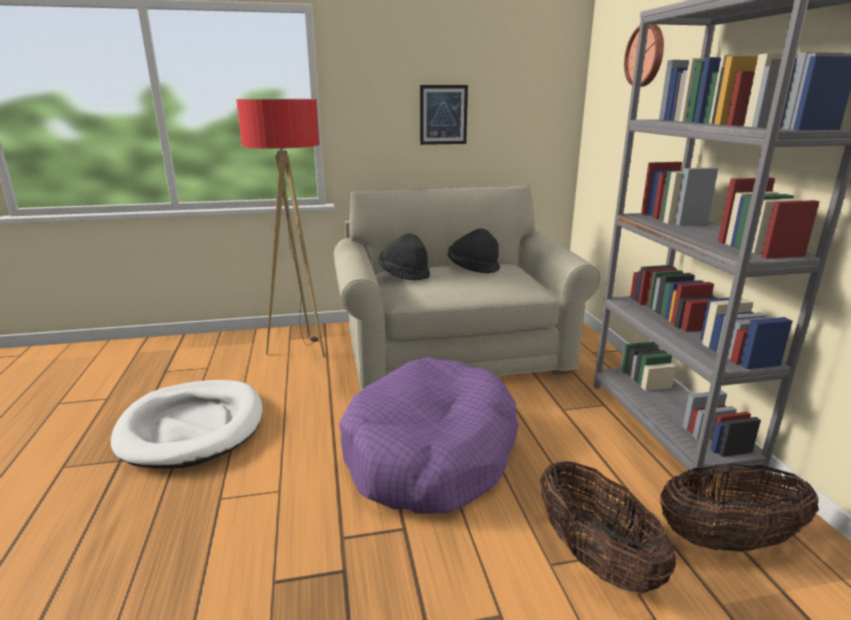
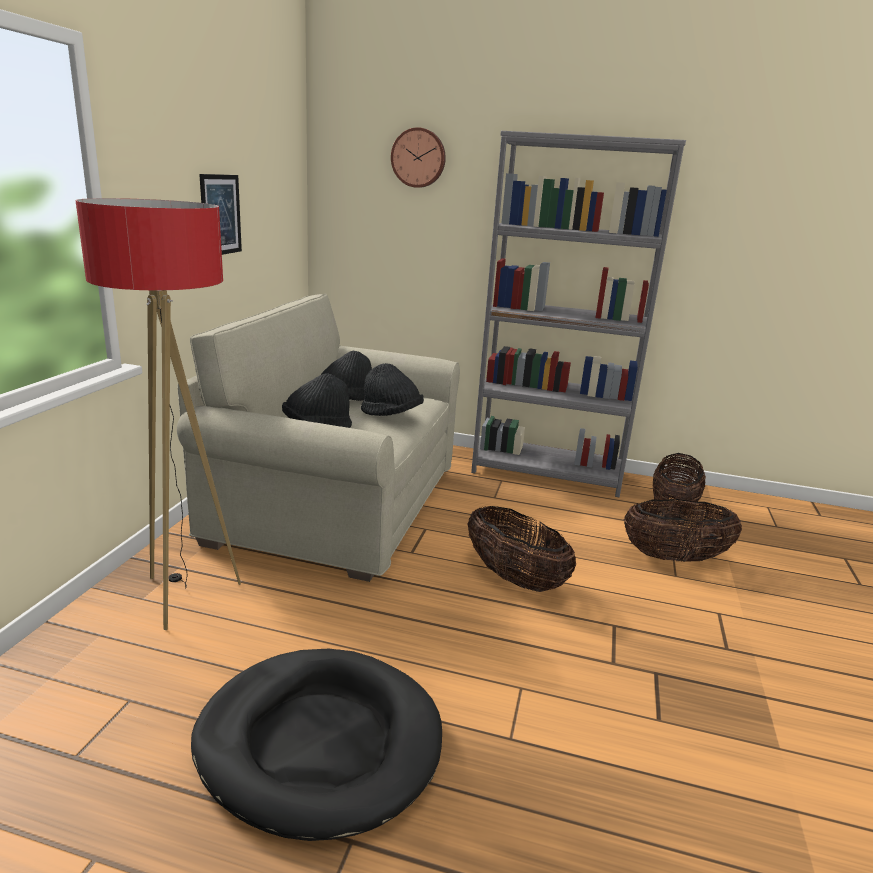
camera: 65 degrees left, 0 degrees up
(193, 427) = (319, 743): white dog bed -> black dog bed
(430, 453) = (514, 578): purple dog bed -> basket
(465, 285) = (391, 415): none -> black hat

